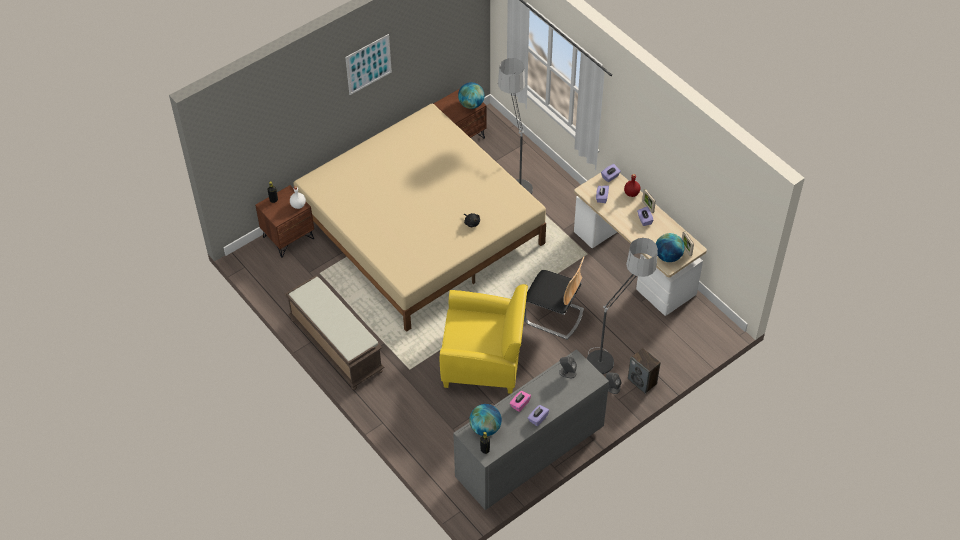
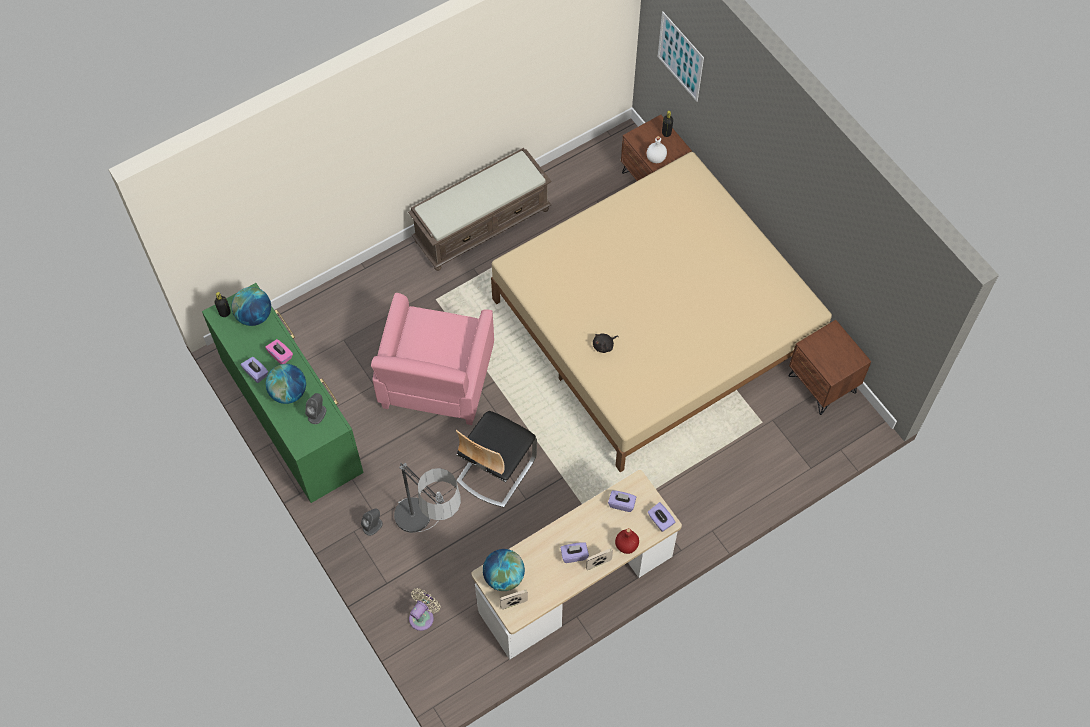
camera: 95 degrees right, 10 degrees up
(368, 64) = (795, 169): picture -> picture (680, 56)
(471, 104) = (832, 366): globe -> globe (288, 392)
(483, 361) = (436, 380): yellow armchair -> pink armchair
(514, 176) = (746, 446): floor lamp -> none
(528, 454) = (292, 418): grey dresser -> green dresser
(642, 381) = (376, 565): speaker -> none
(676, 348) = (423, 616): none -> beige fan

